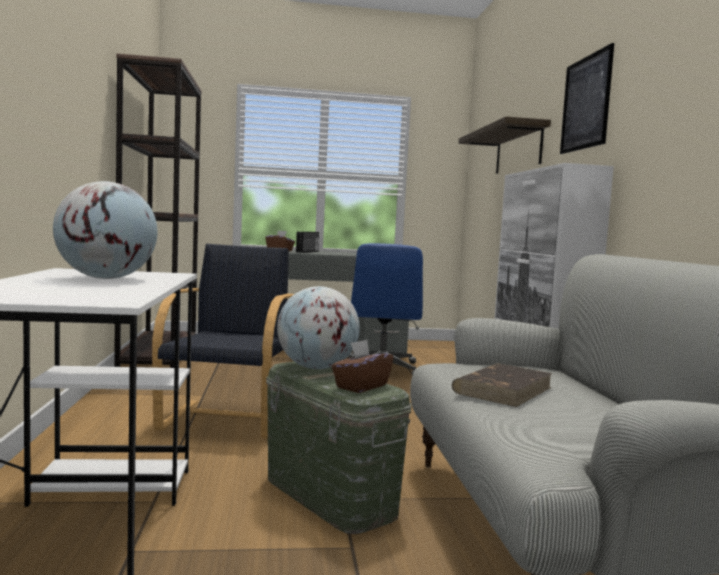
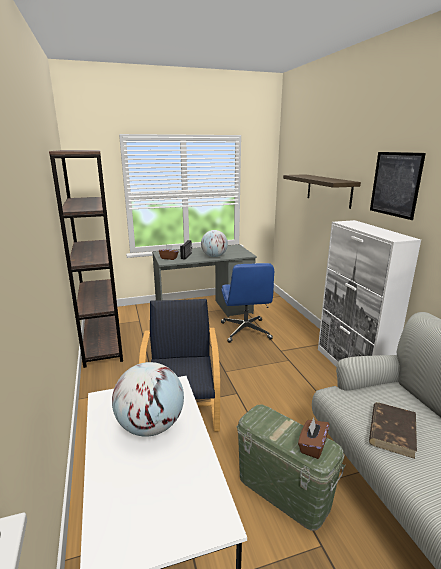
camera: 10 degrees left, 15 degrees up
(316, 368) = (269, 420): globe -> globe (214, 256)

